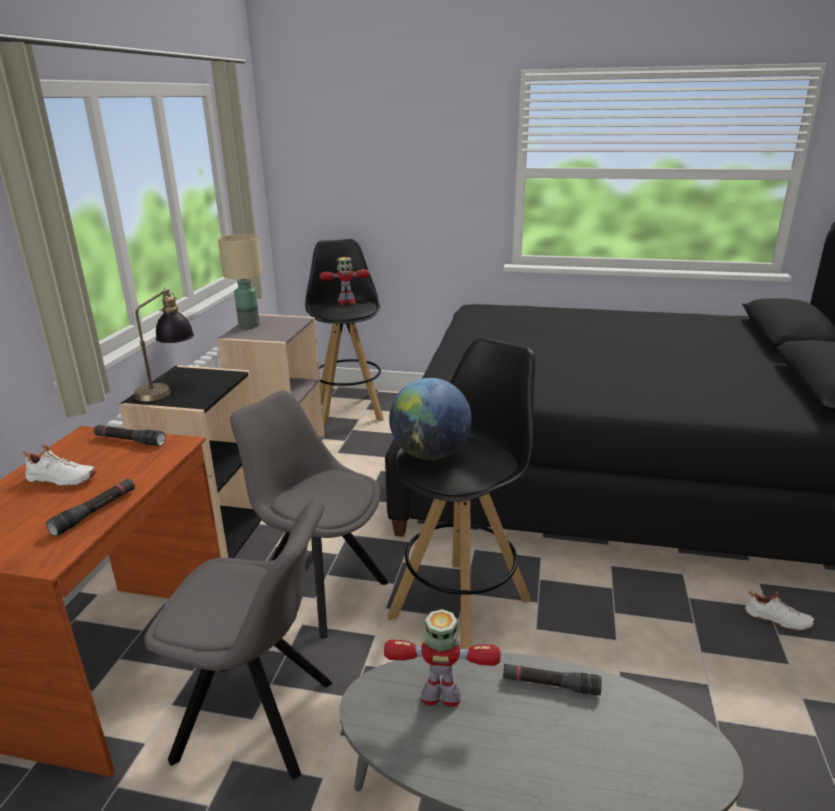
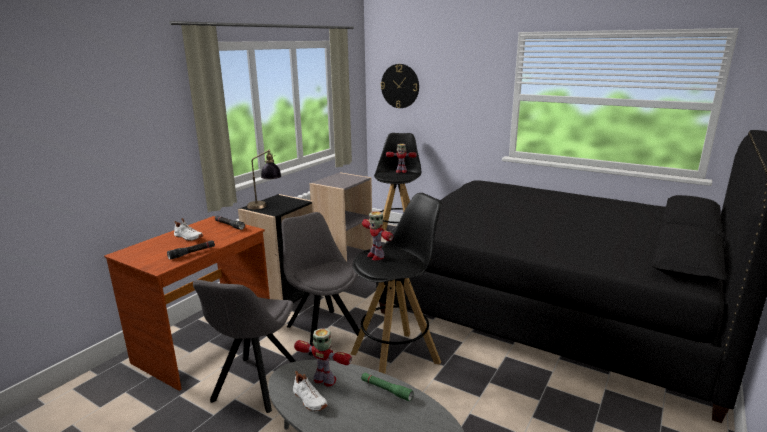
camera: 20 degrees right, 5 degrees down
(249, 325) = (332, 178): beige table lamp -> none
(257, 719) = (256, 384): grey chair -> grey chair turned 75 degrees clockwise
(326, 162) = (400, 86): none -> wall clock
(430, 454) = (376, 256): globe -> toy robot
(550, 685) = (386, 390): black flashlight -> green flashlight
(777, 620) = (601, 413): white shoe -> white shoe (309, 400)

